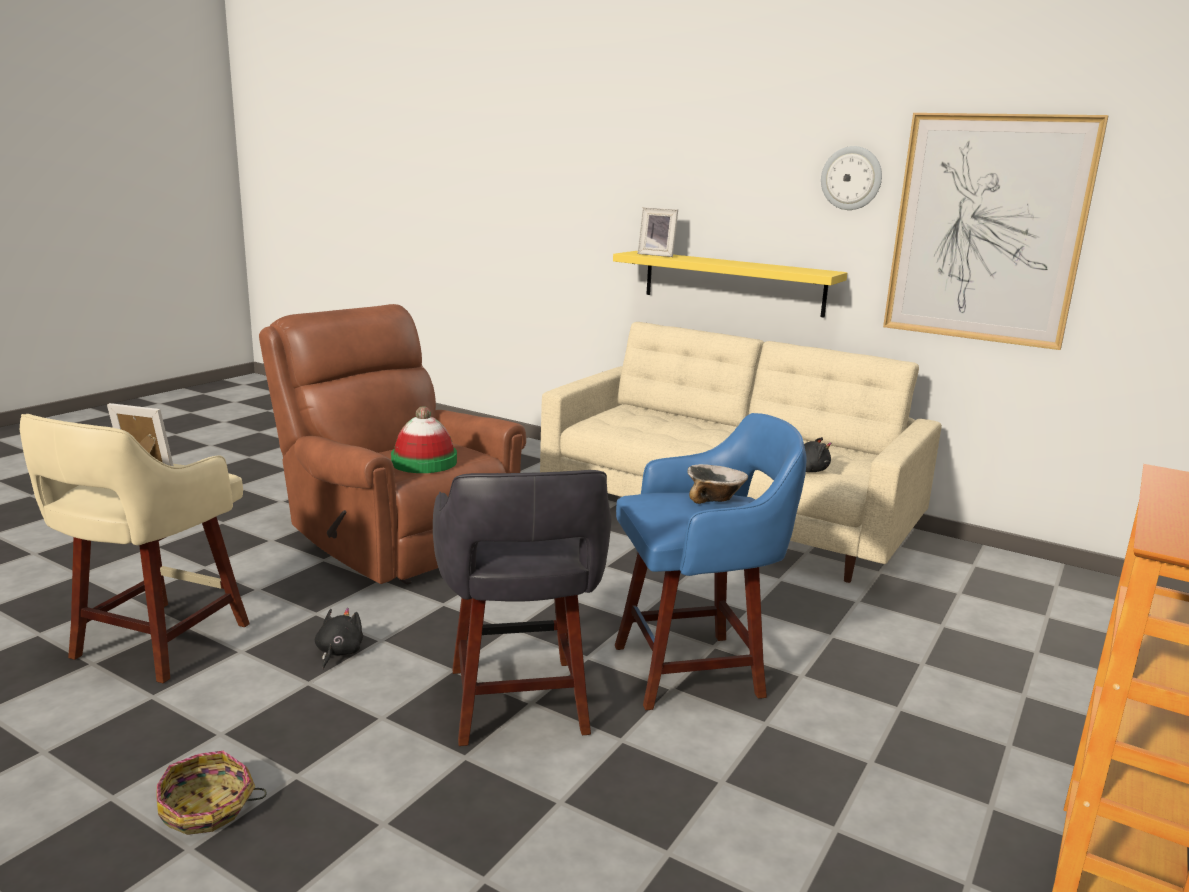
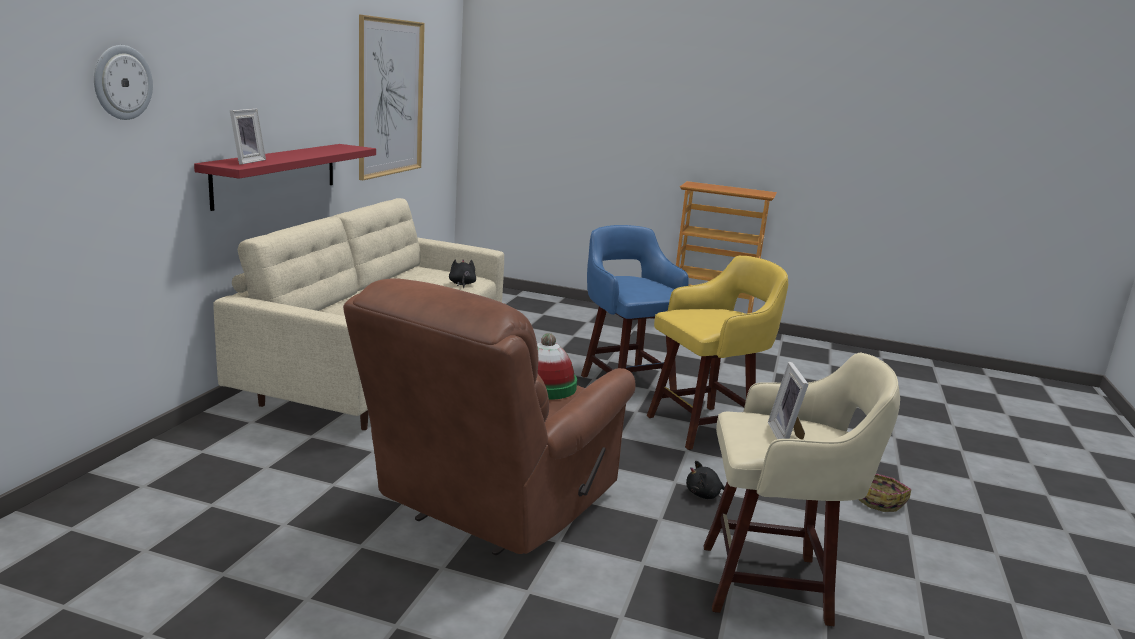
camera: 105 degrees left, 0 degrees up
(517, 706) = (705, 427): grey stool -> yellow stool
(714, 498) = (621, 281): bowl -> none
(733, 283) = (276, 174): yellow shelf -> red shelf
(851, 178) = (335, 66): wall clock -> wall clock (122, 82)

